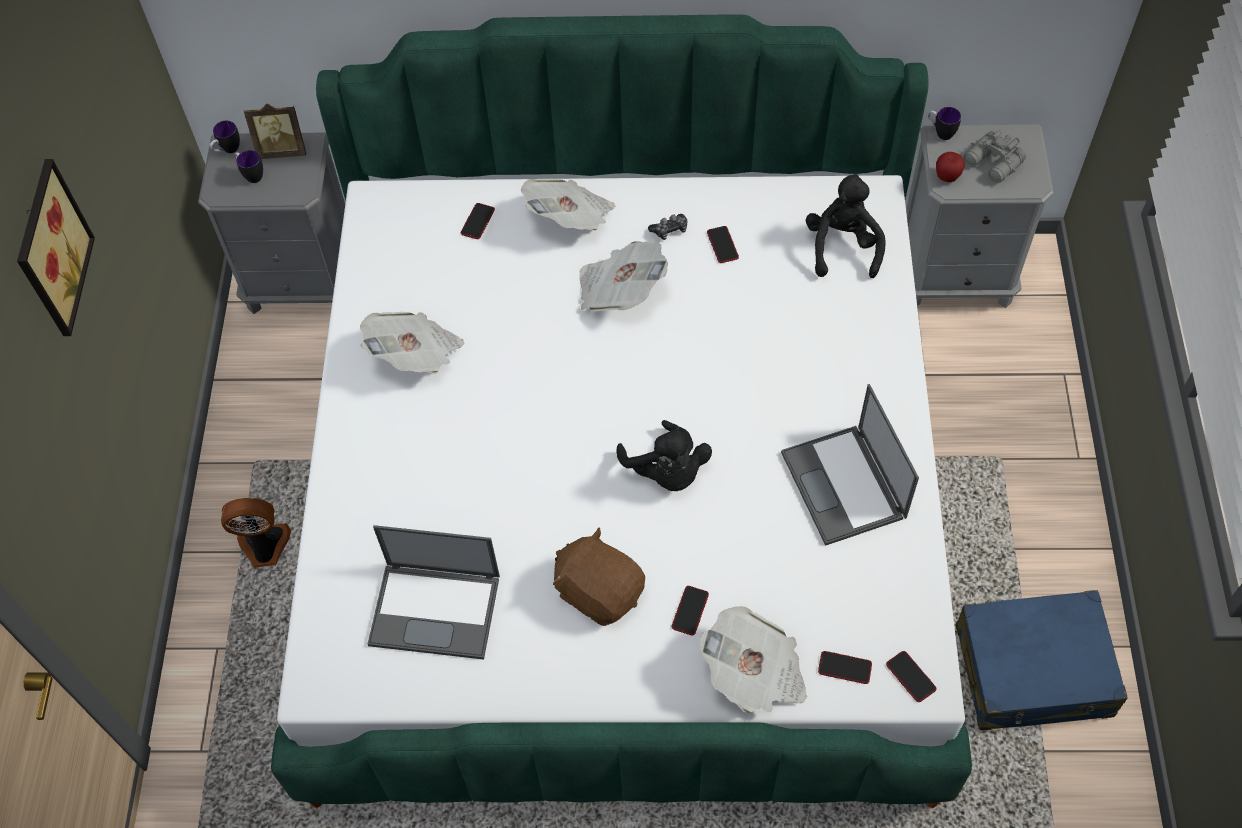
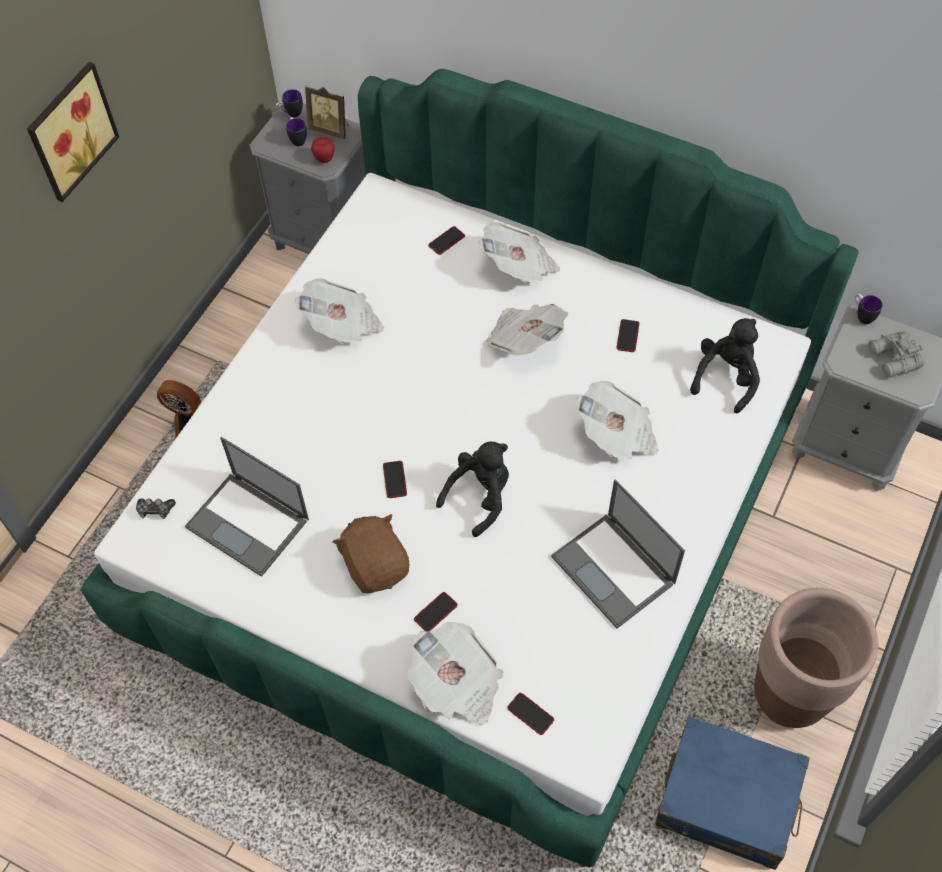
camera: 25 degrees right, 0 degrees up
(666, 472) = (480, 496): black plush toy -> black plush toy turned 135 degrees counterclockwise
(670, 230) = (592, 307): game controller -> game controller (155, 510)
(769, 349) = (617, 434): none -> newspaper
(844, 486) = (614, 570): laptop -> laptop turned 45 degrees counterclockwise
(910, 677) = (579, 746): phone -> phone (394, 480)
(947, 177) = (845, 355): apple -> apple (324, 159)
(1035, 543) = (789, 696): none -> brown planter

